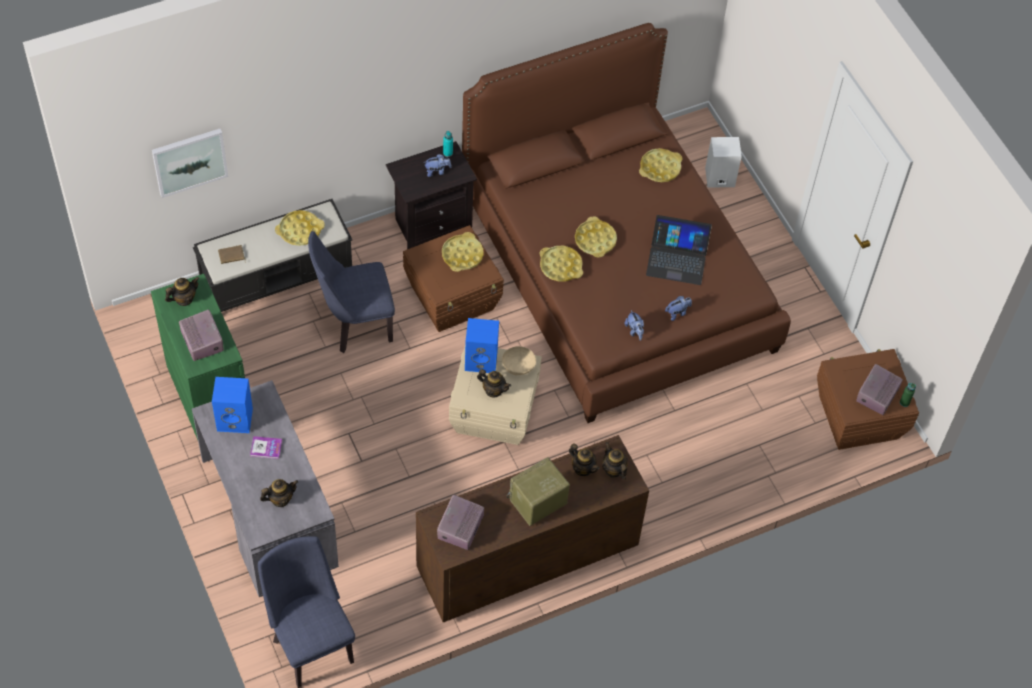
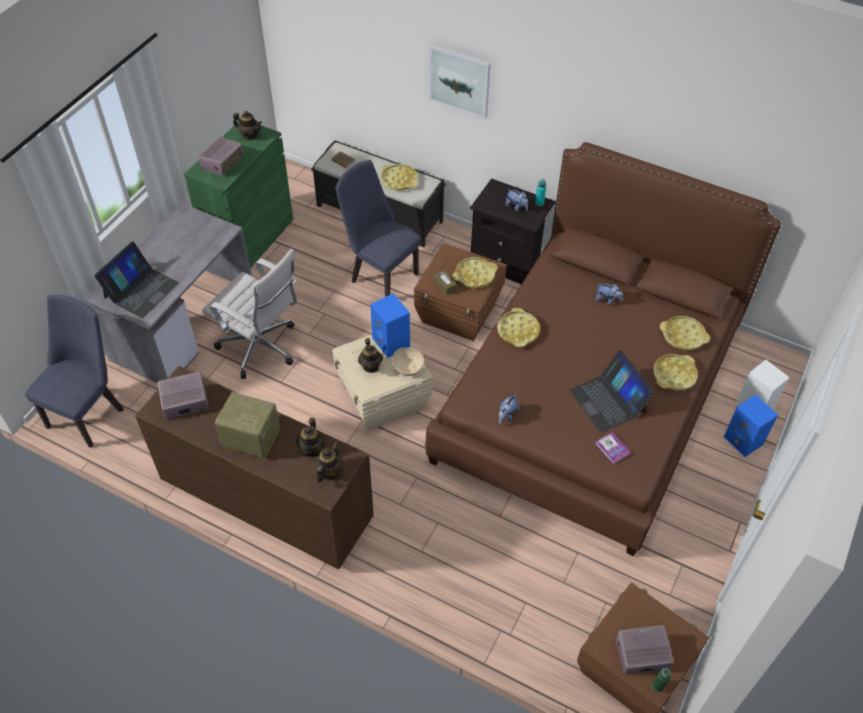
camera: 55 degrees right, 5 degrees down
(189, 161) = (338, 53): picture -> picture (459, 80)
(236, 419) = (191, 228): blue speaker -> blue speaker (744, 441)
(266, 448) = (180, 257): book -> book (612, 448)
(280, 499) = (141, 290): teapot -> laptop
(357, 468) = (261, 348): none -> white office chair
(454, 283) = (445, 286): none -> brown tissue box
(595, 240) = (566, 337): yellow tray -> yellow tray (674, 375)
(677, 313) = (555, 434): plush toy -> plush toy (607, 300)

